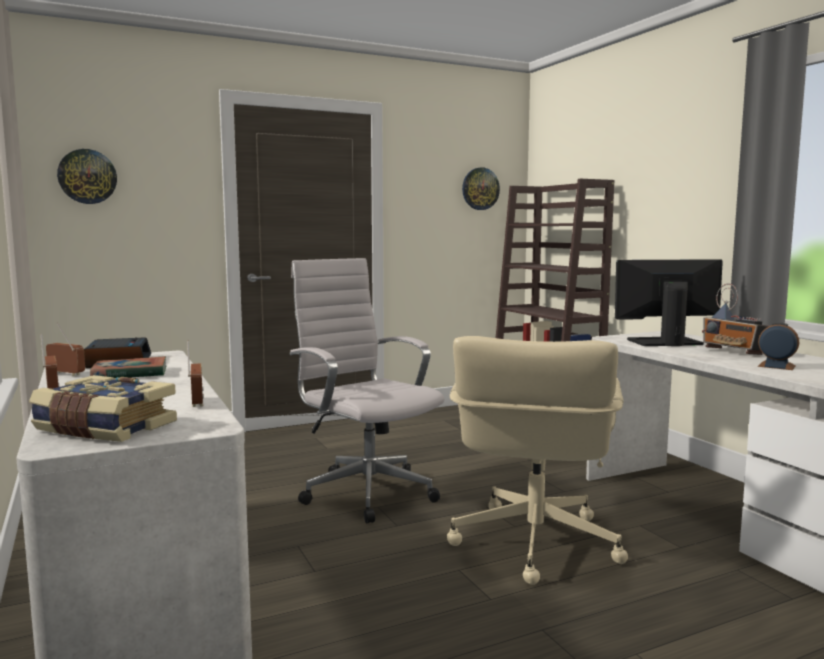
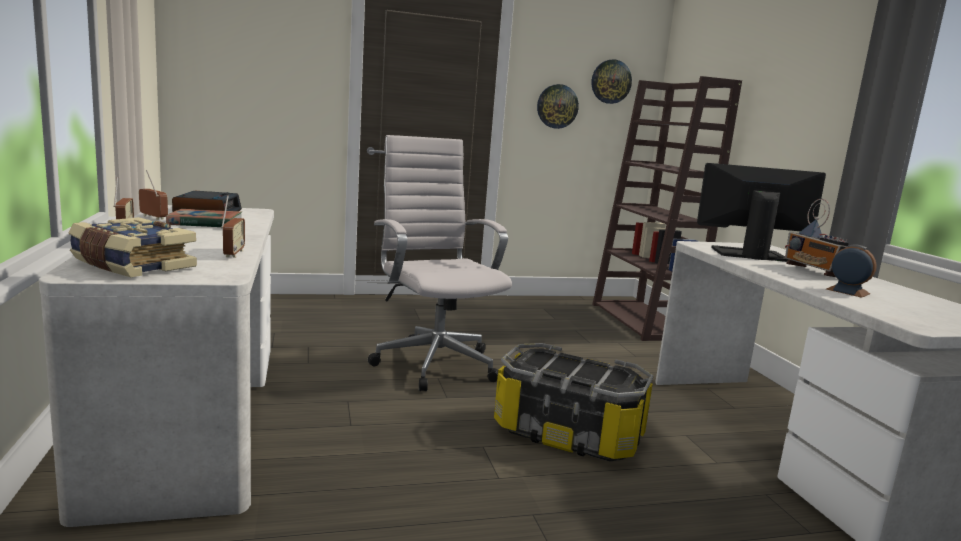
camera: 10 degrees right, 5 degrees up
(87, 176) = (225, 42): wall clock -> wall clock (557, 106)
(533, 543) = (567, 434): beige office chair -> storage box

